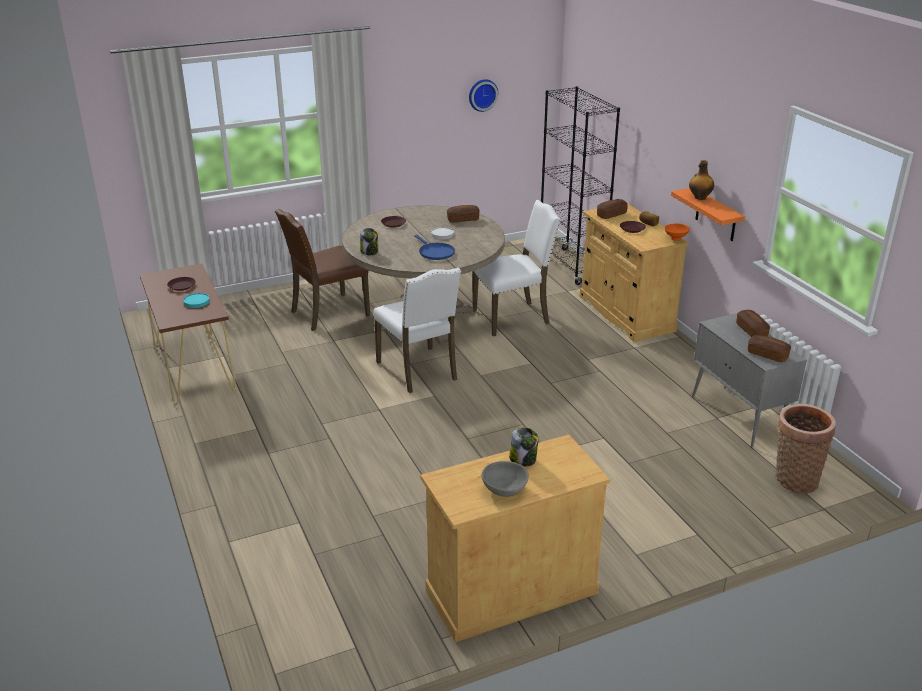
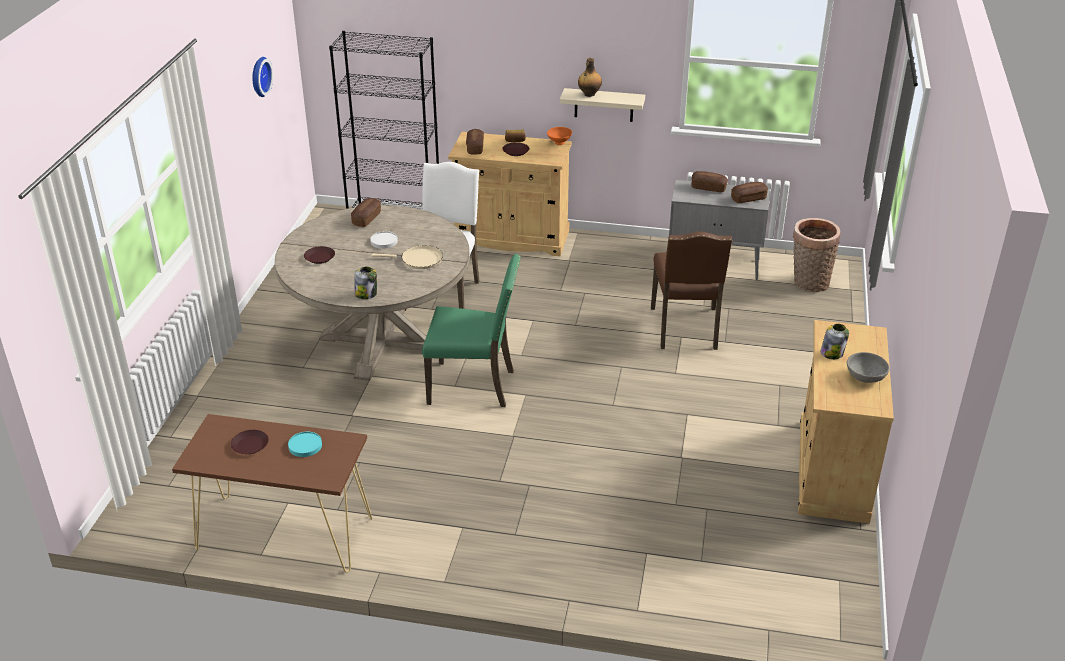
camera: 55 degrees left, 5 degrees up
(327, 313) = (289, 398): brown chair -> brown chair (686, 329)
(419, 371) = (473, 386): white chair -> green chair
(435, 252) = (418, 260): blue frying pan -> beige frying pan
(716, 215) = (604, 105): orange shelf -> beige shelf

